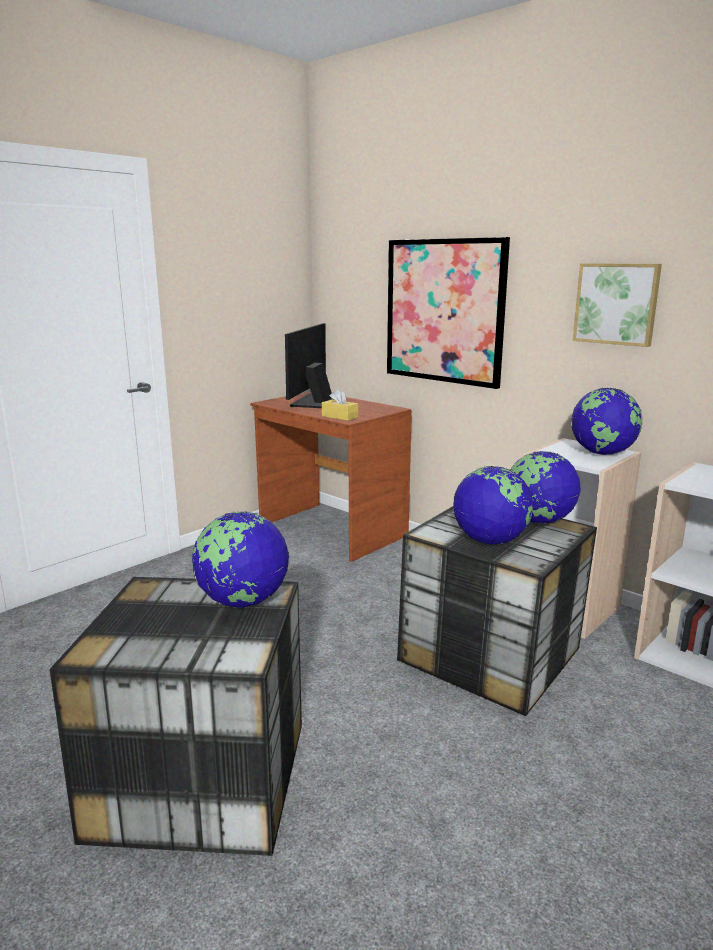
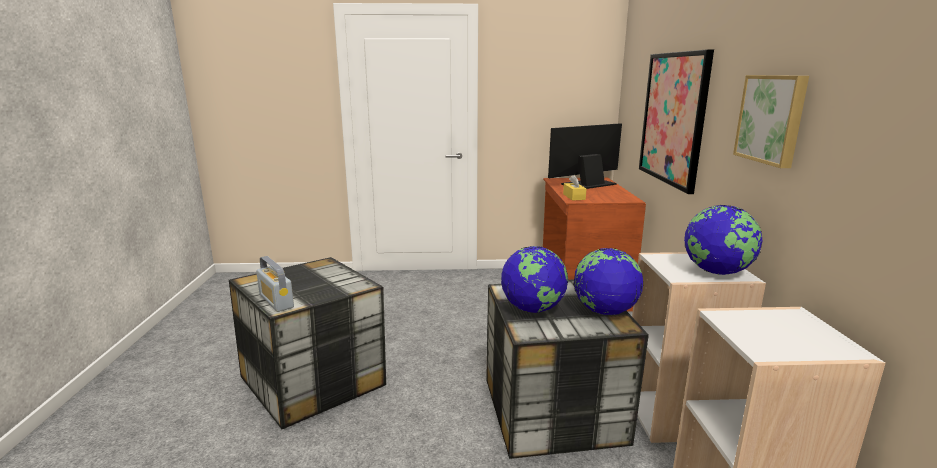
camera: 45 degrees right, 0 degrees up
(216, 656) = (276, 301): none -> radio
(242, 602) = (338, 284): globe -> none

